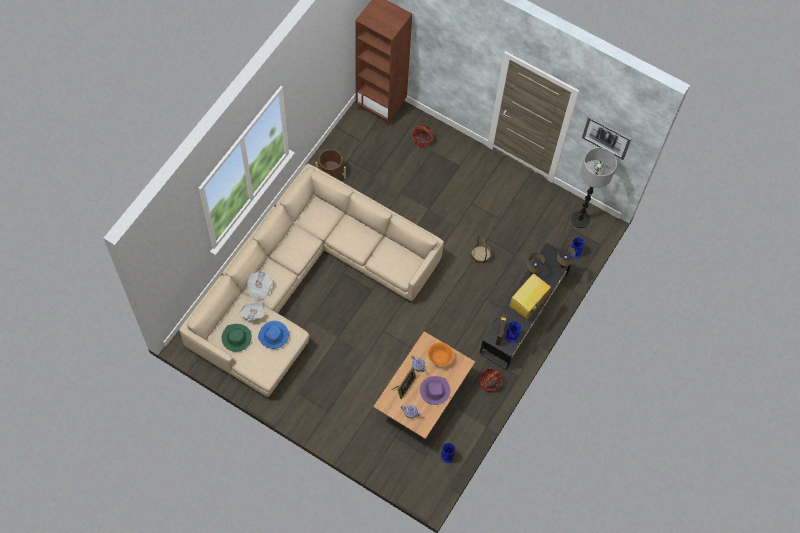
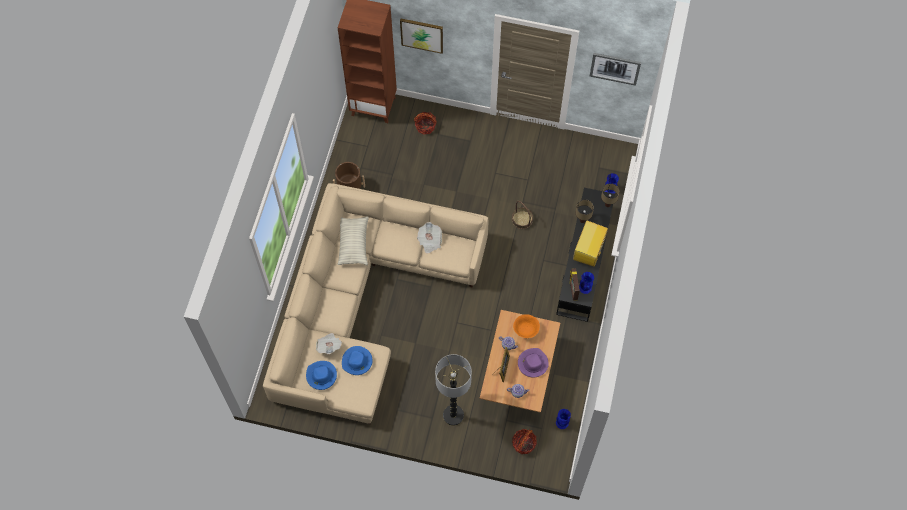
camera: 15 degrees left, 0 degrees up
(236, 338) = (321, 376): green hat -> blue hat
(259, 289) = (325, 320): newspaper -> newspaper (429, 241)
(311, 227) = (353, 244): none -> pillow
(436, 51) = (422, 35): none -> picture
(489, 383) = (576, 339): basket -> basket (523, 444)
(580, 219) = (603, 156): floor lamp -> floor lamp (453, 415)

